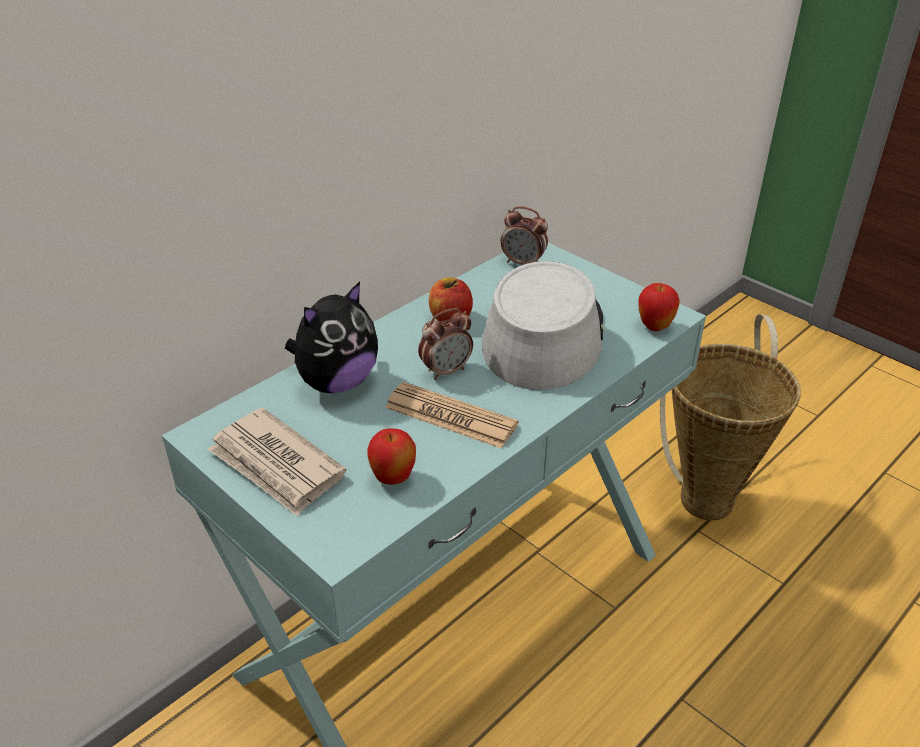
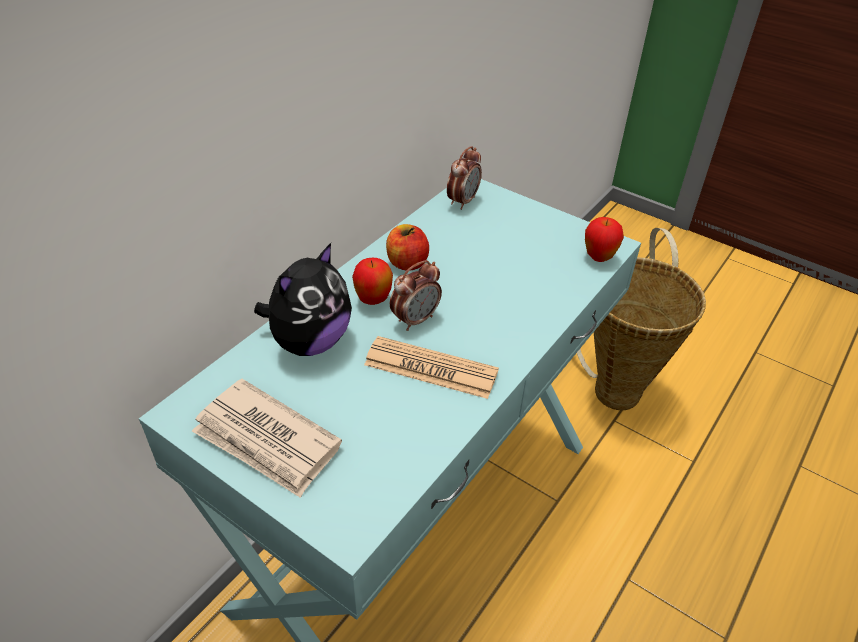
camera: 10 degrees left, 5 degrees up
(393, 479) = (389, 443): apple -> apple (373, 300)
(523, 263) = (463, 201): alarm clock -> alarm clock turned 75 degrees counterclockwise
(543, 335) = (498, 274): grey hat -> none

